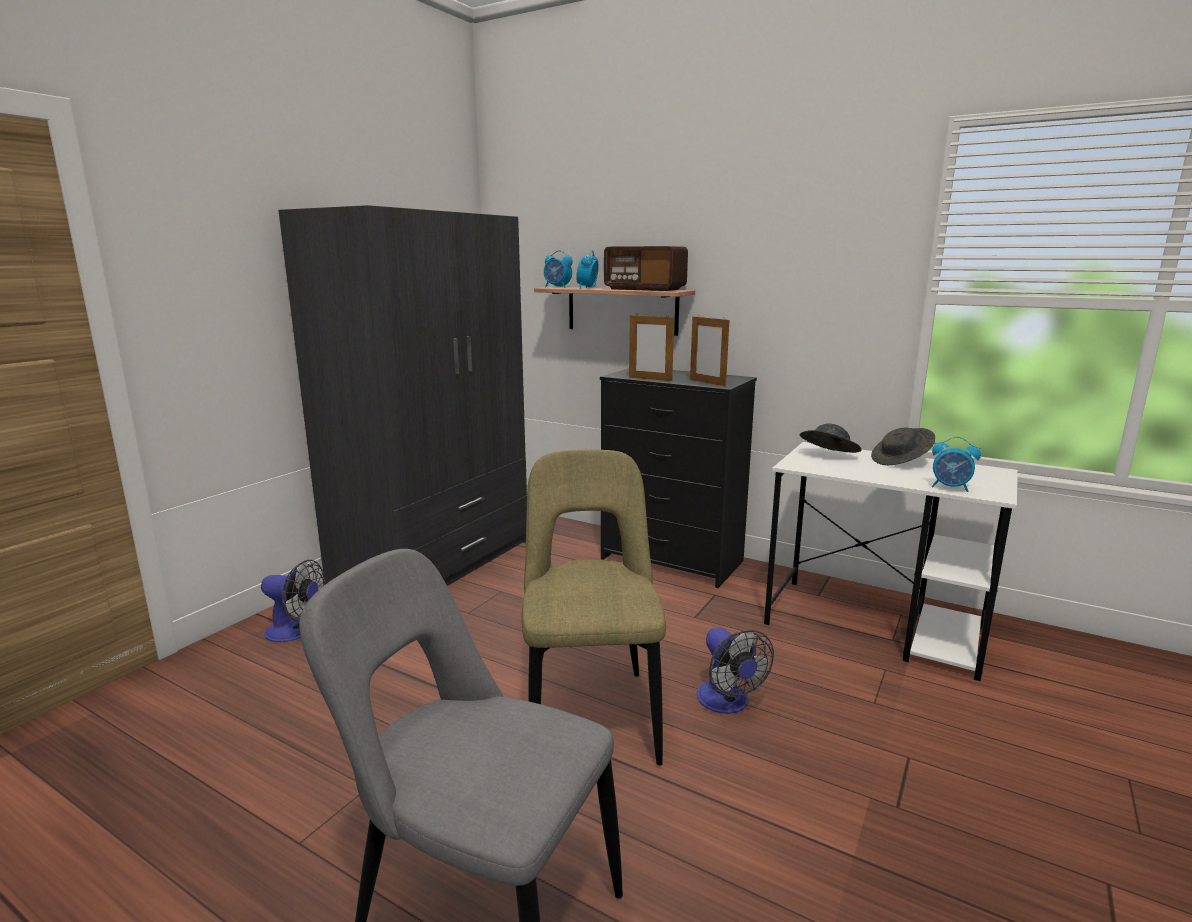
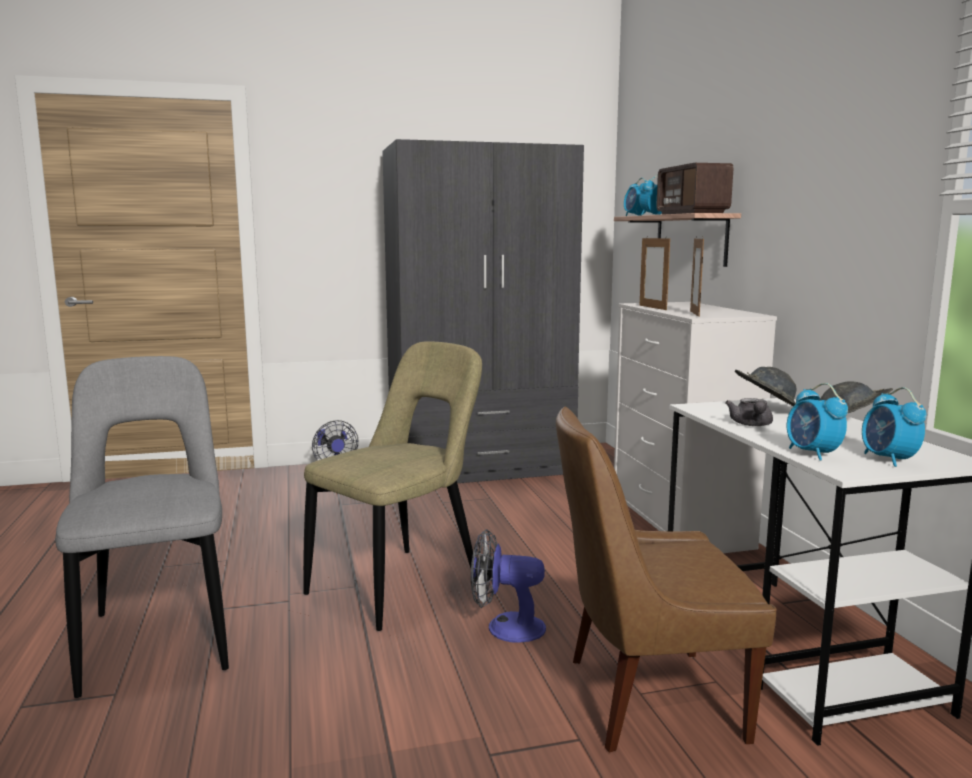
camera: 45 degrees right, 5 degrees down
(673, 560) = (680, 525): black dresser -> white dresser
(727, 703) = (505, 627): fan -> fan turned 75 degrees clockwise
(862, 473) = (751, 425): none -> grey teapot
(883, 704) = (646, 698): none -> brown chair
(982, 481) = (888, 460): none -> alarm clock

